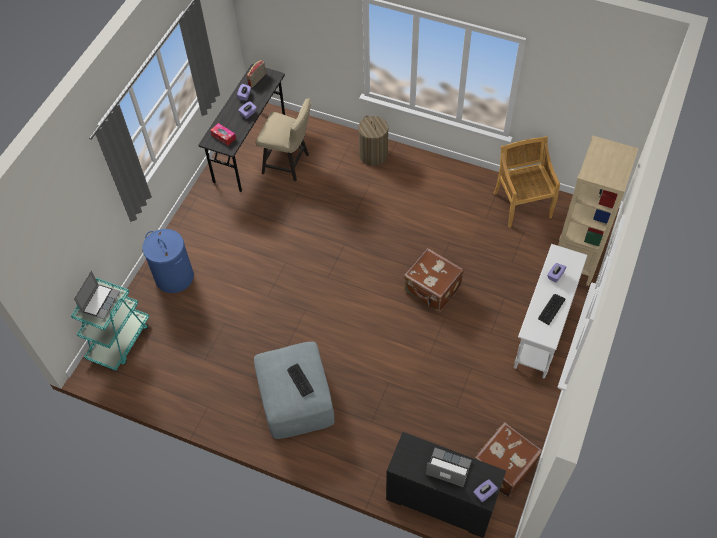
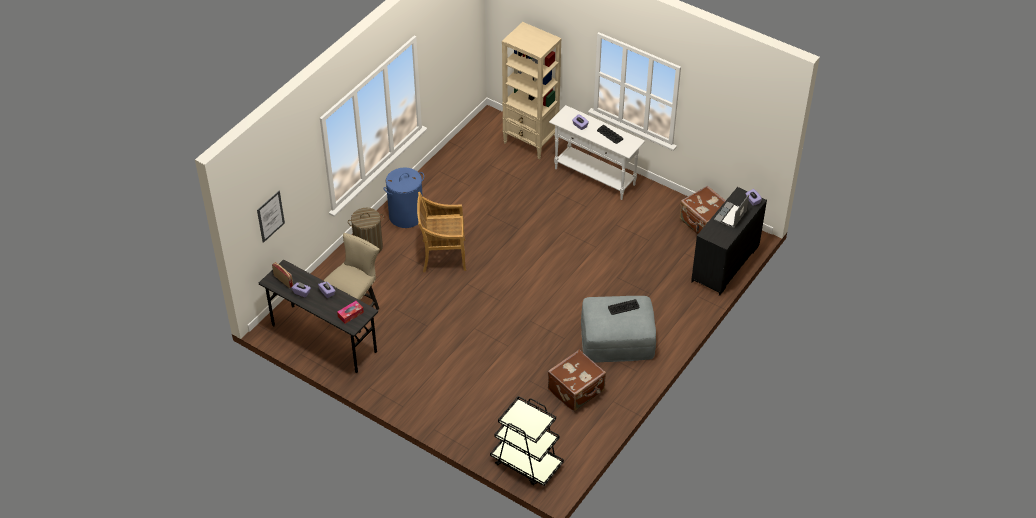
camera: 80 degrees left, 10 degrees down
(100, 301) = (523, 420): laptop -> none
(119, 340) = (526, 463): turquoise cart -> black cart
(174, 277) = (464, 414): blue laundry basket -> blue laundry basket (406, 216)
(283, 26) = (270, 216): none -> picture
(432, 290) = (534, 234): brown suitcase -> brown suitcase (577, 391)
(522, 204) = (462, 160): beige chair -> beige chair (443, 255)

